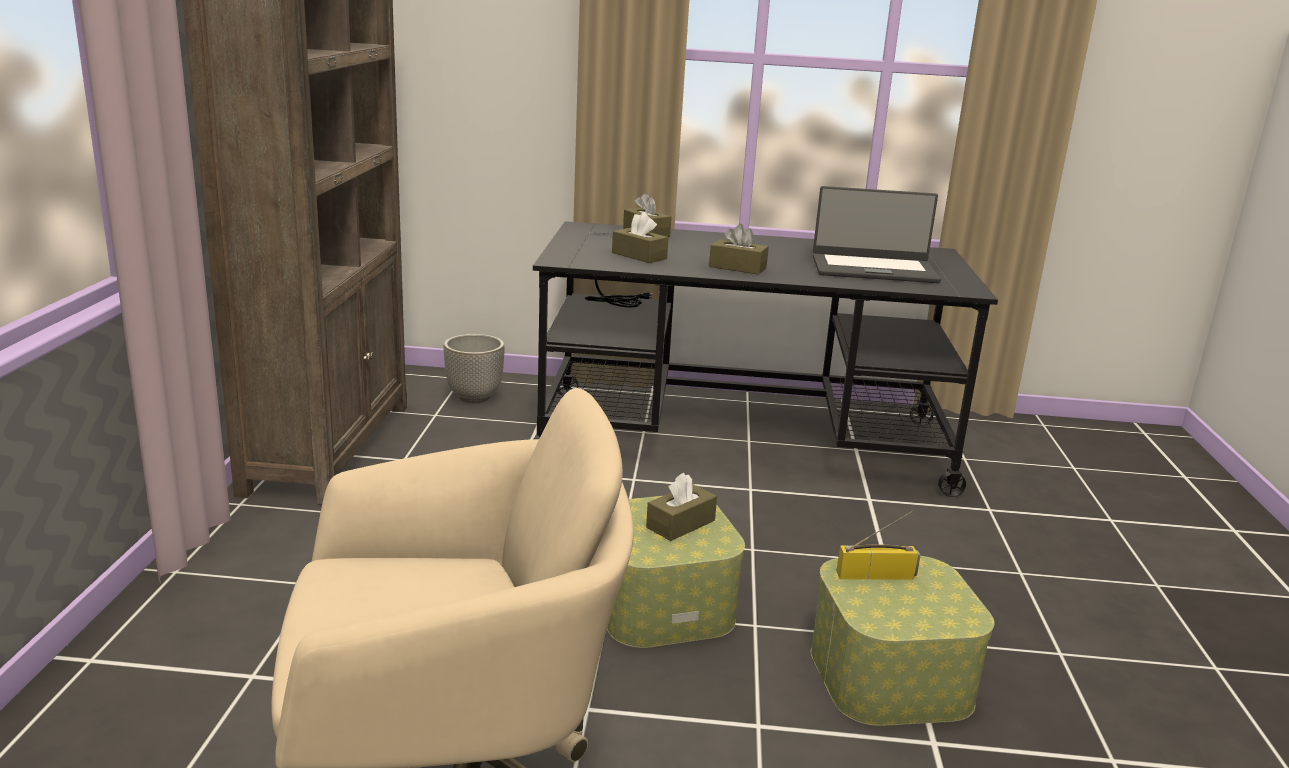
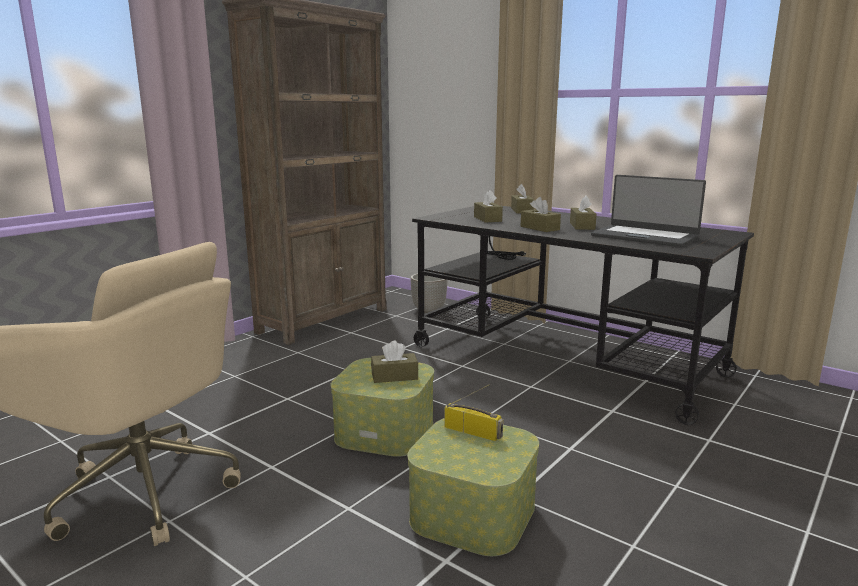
camera: 35 degrees right, 5 degrees down
(775, 257) = (582, 226): none -> brown tissue box

